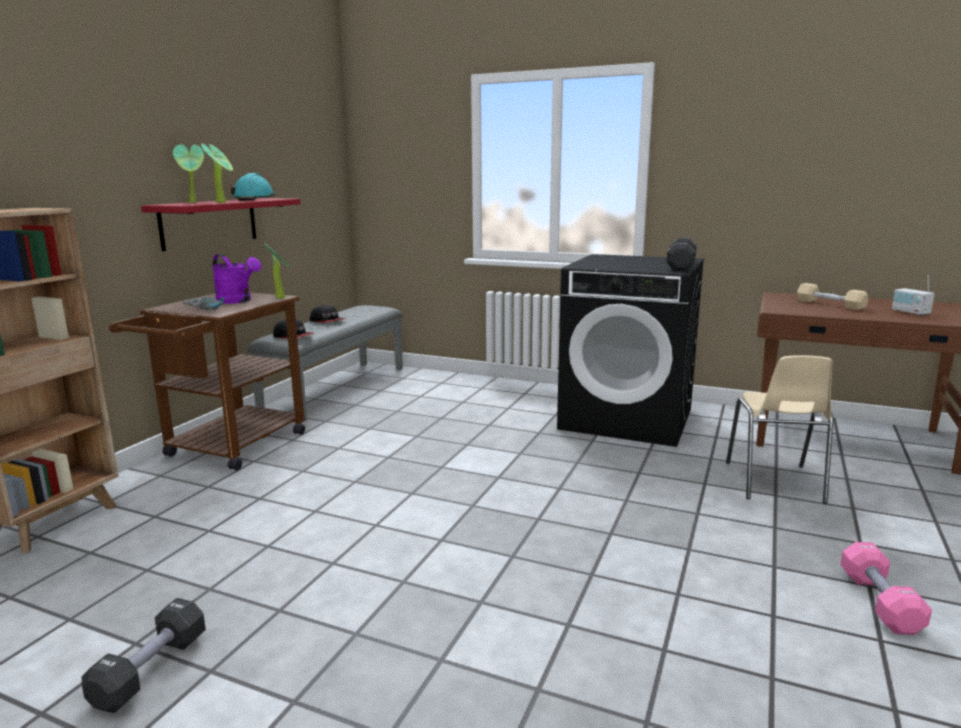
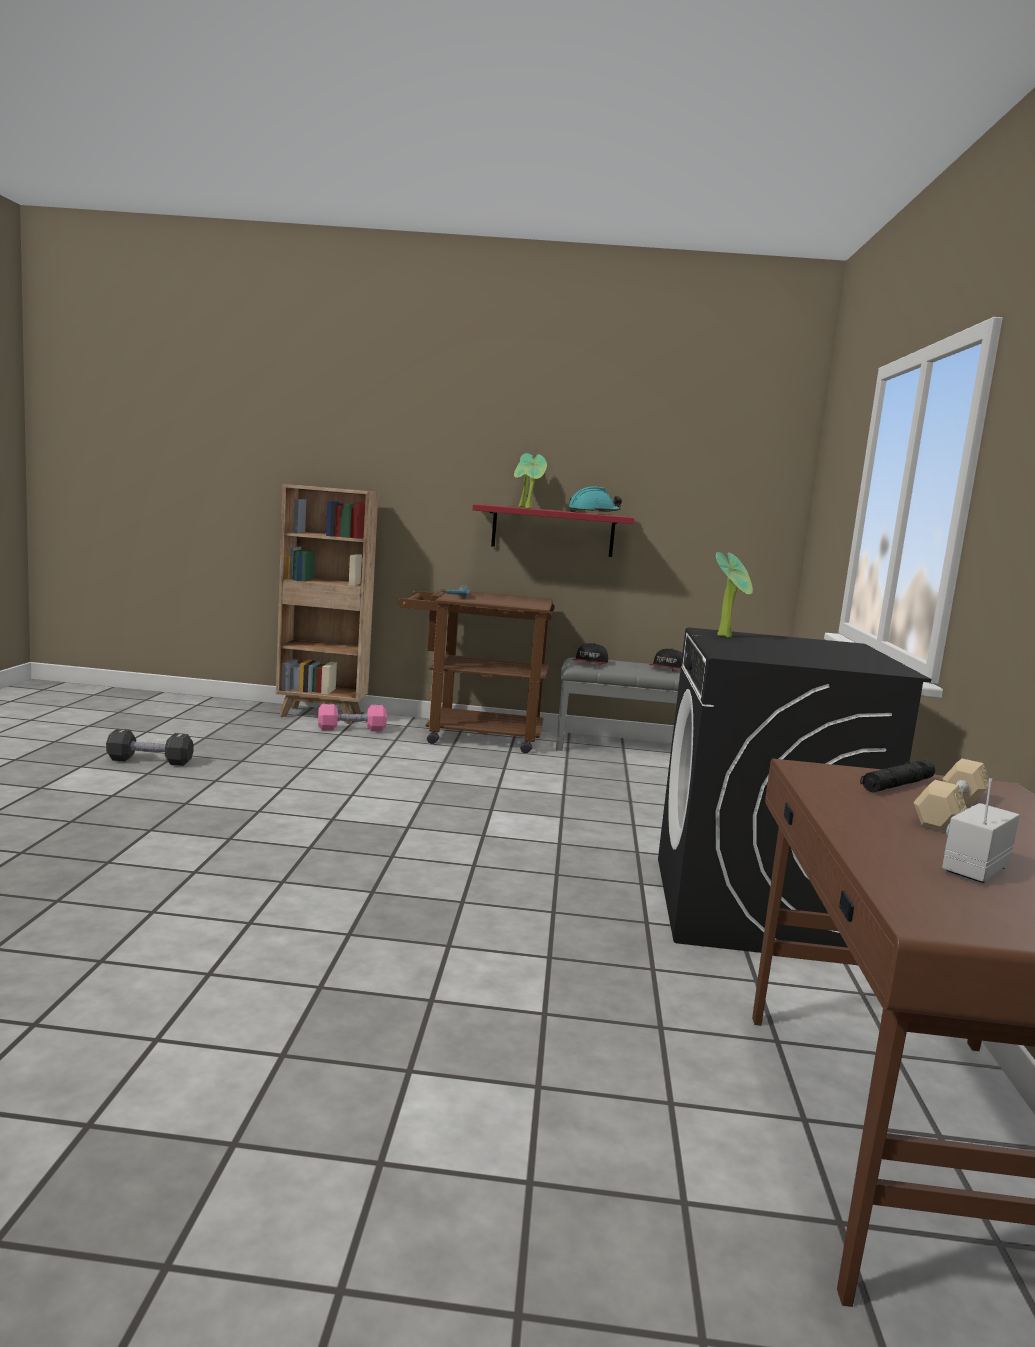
camera: 70 degrees right, 5 degrees down
(237, 301) = (504, 600): purple watering can -> none
(281, 297) = (533, 606): potted plant -> potted plant (727, 636)
(681, 266) = (790, 661): black dumbbell -> none
(774, 483) = (590, 1017): beige chair -> none
(794, 304) = (897, 785): none -> black flashlight
(879, 602) = (239, 1055): pink dumbbell -> pink dumbbell (351, 729)

